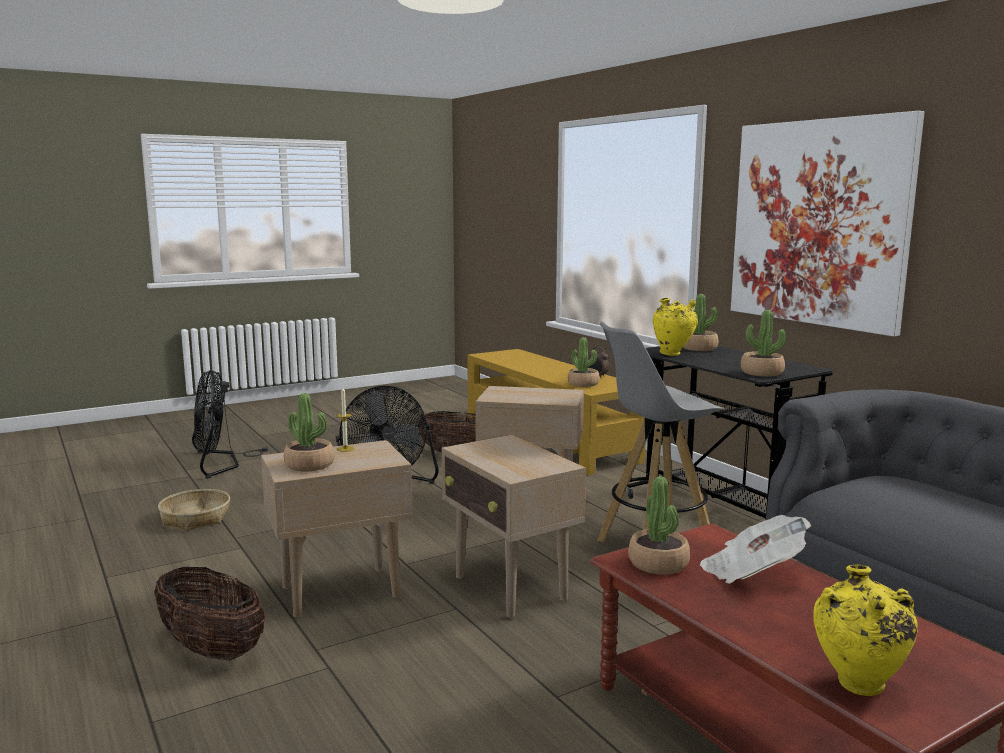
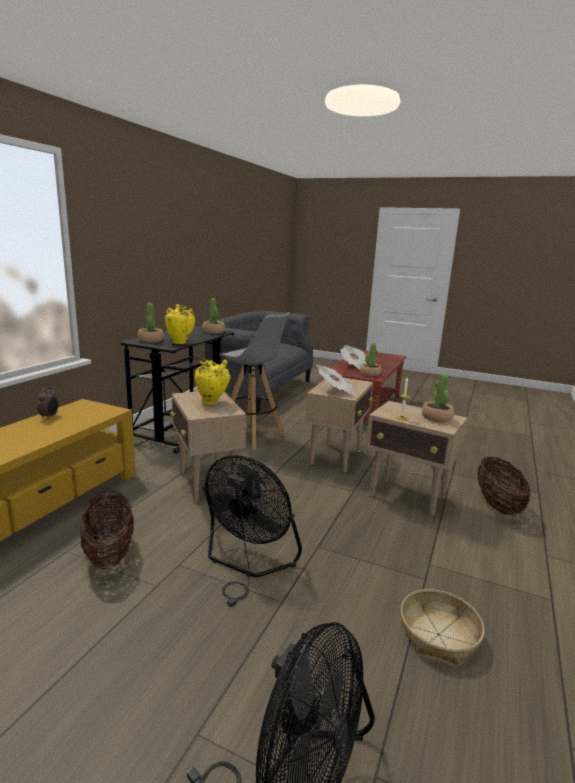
camera: 125 degrees left, 5 degrees up
(495, 448) = (336, 391): none -> newspaper
(583, 384) = (86, 417): potted plant -> none
(818, 223) = (147, 249): picture -> none
(857, 687) = (393, 358): yellow vase -> yellow vase (212, 403)

